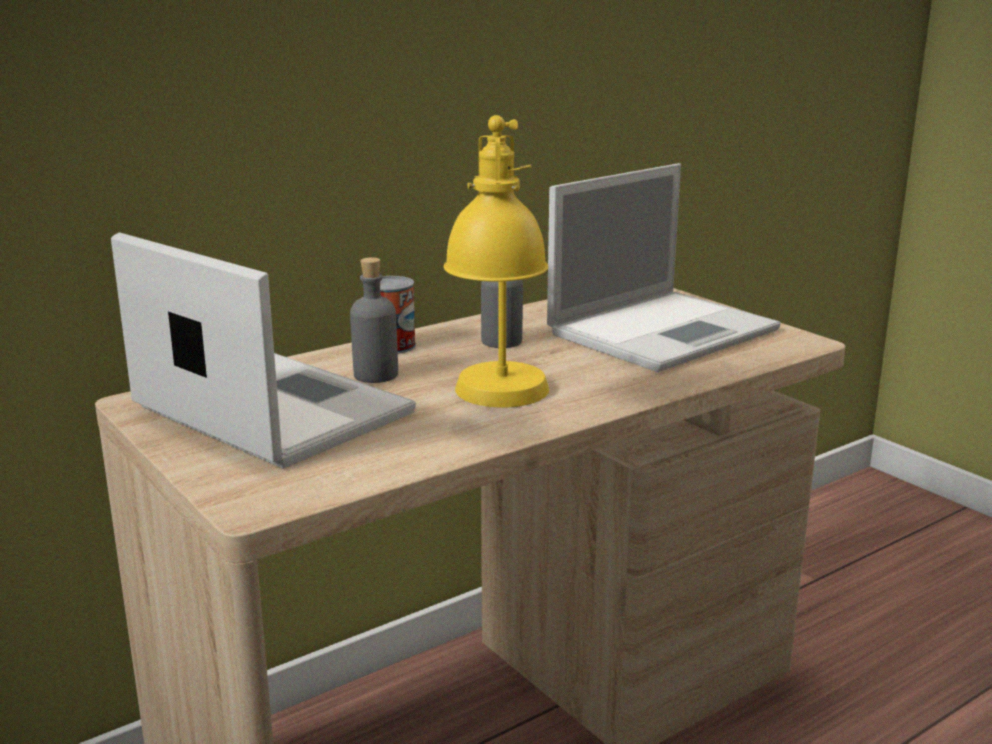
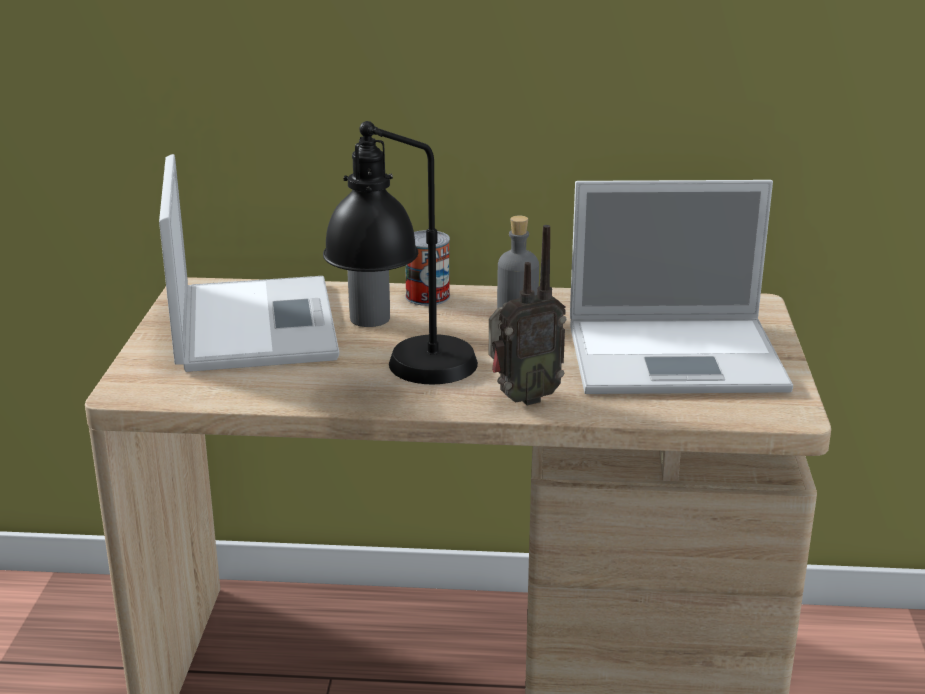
camera: 40 degrees right, 5 degrees up
(501, 405) = (405, 377): yellow table lamp -> black table lamp
(621, 389) = (522, 398): none -> radio

